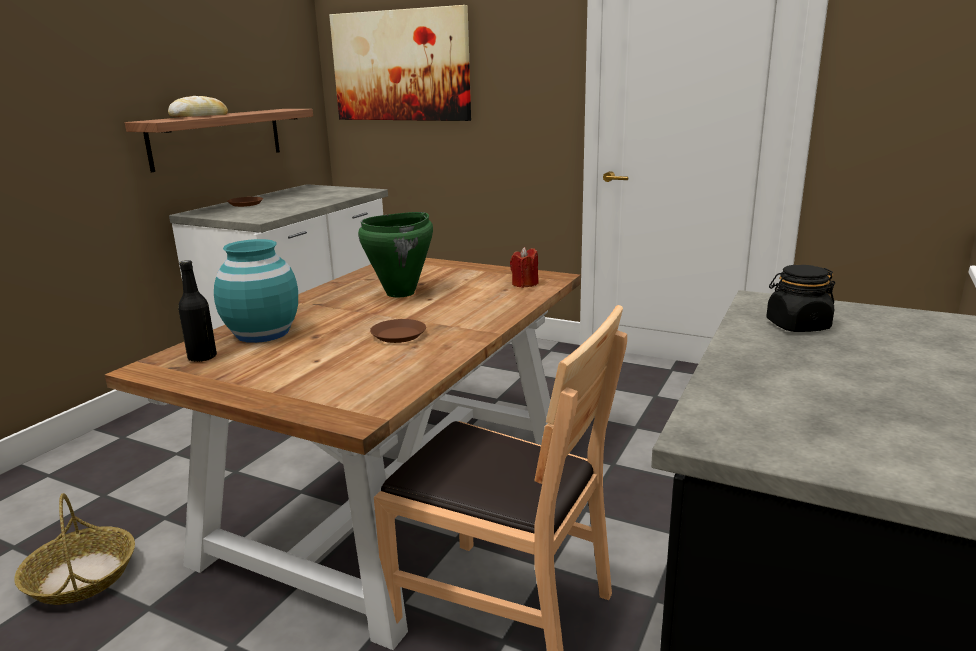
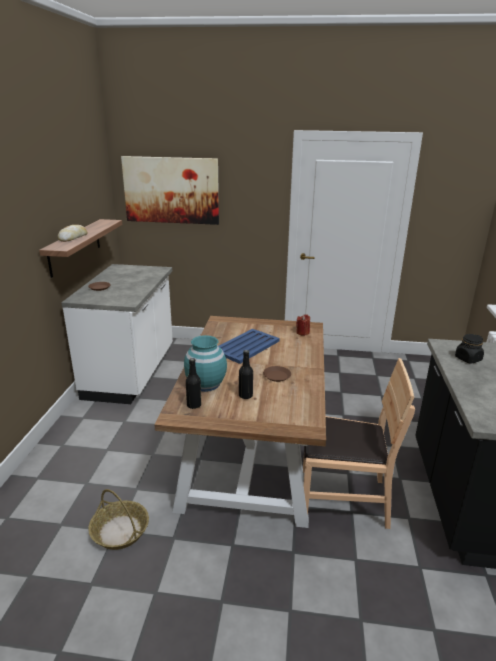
camera: 20 degrees left, 5 degrees up
(305, 355) = (245, 395): none -> black bottle
(401, 293) = (247, 346): green cooking pot -> blue tray

